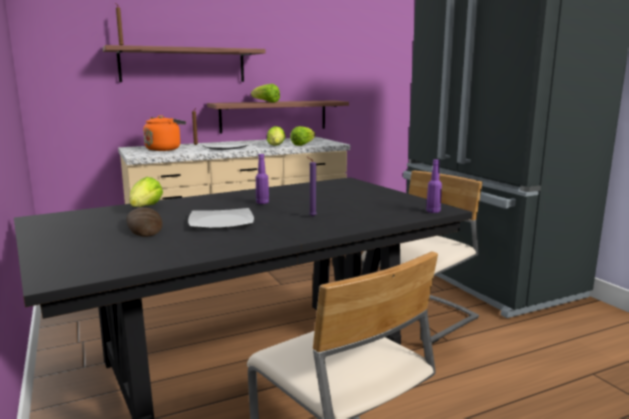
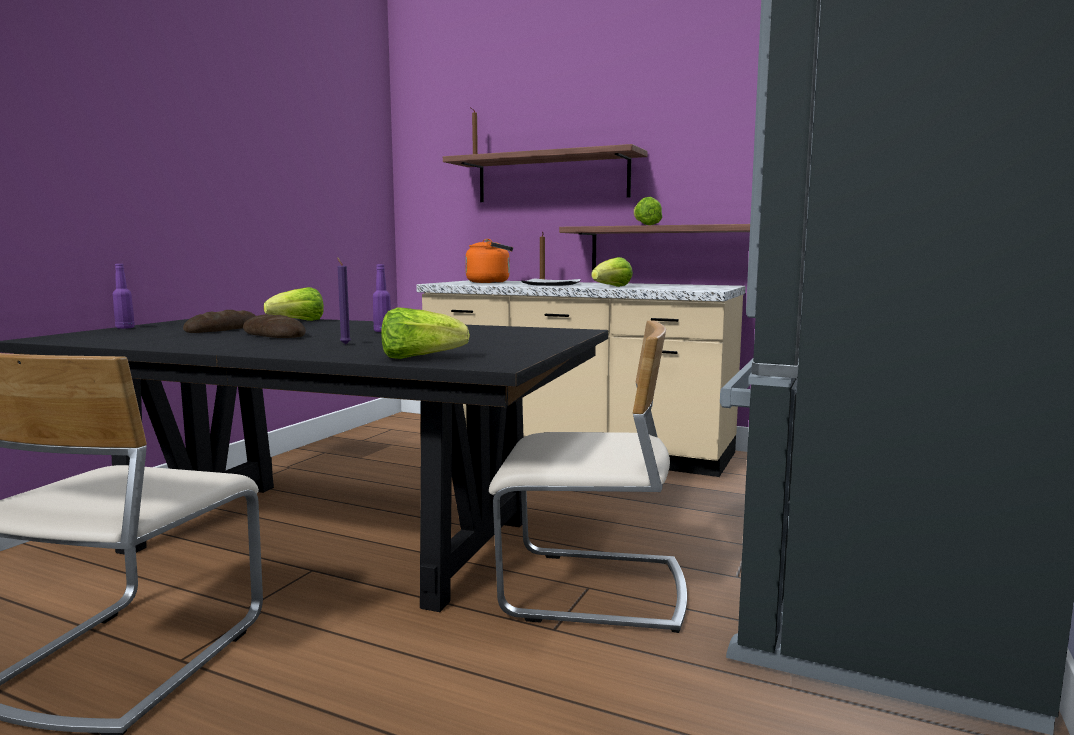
camera: 50 degrees right, 5 degrees down
(220, 222) = (273, 335): plate -> bread
(303, 145) = (655, 288): lettuce -> lettuce (420, 358)
(433, 211) = (469, 363): purple bottle -> purple bottle (125, 328)

